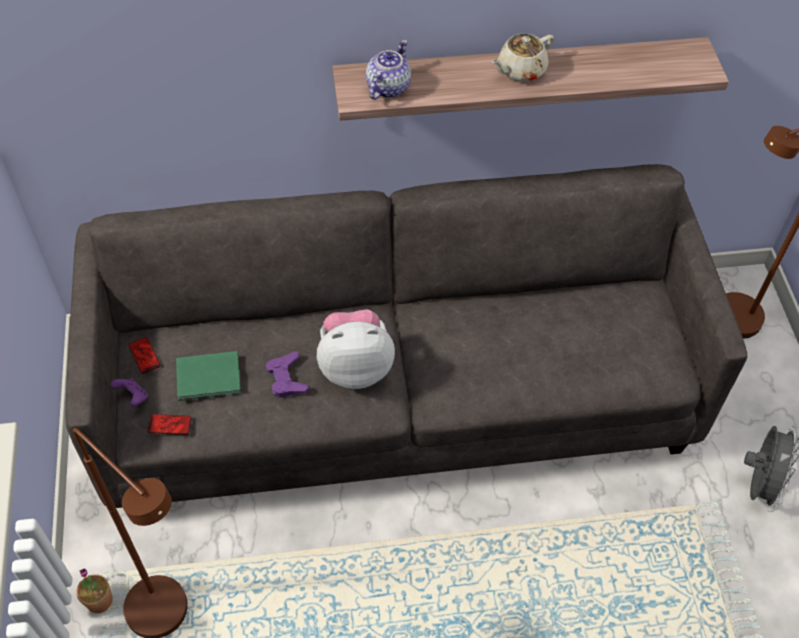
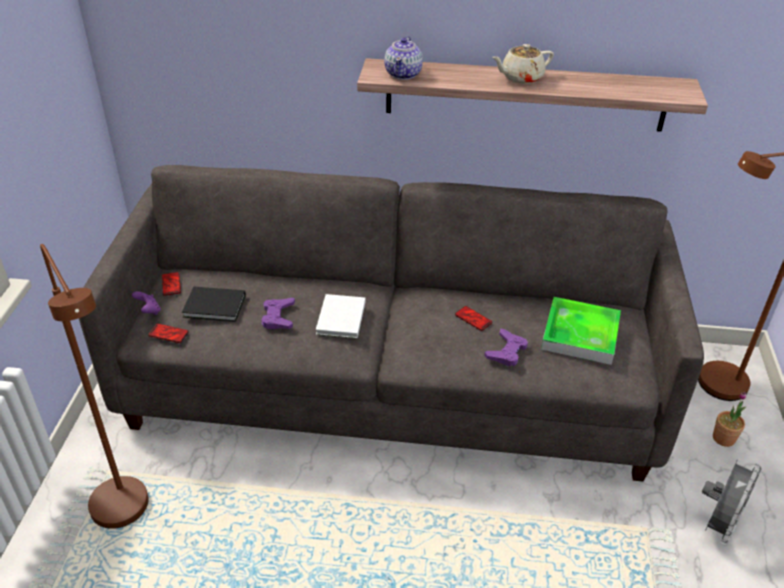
camera: 15 degrees right, 15 degrees down
(99, 601) = (75, 488): potted plant -> potted plant (723, 438)
(210, 378) = (216, 307): green book -> black book
(355, 366) = (340, 319): plush toy -> white book
(387, 87) = (403, 74): teapot -> teapot turned 150 degrees clockwise
(495, 334) = (473, 319): none -> phone
(541, 370) = (506, 351): none -> purple game controller
(610, 331) = (580, 334): none -> tray

